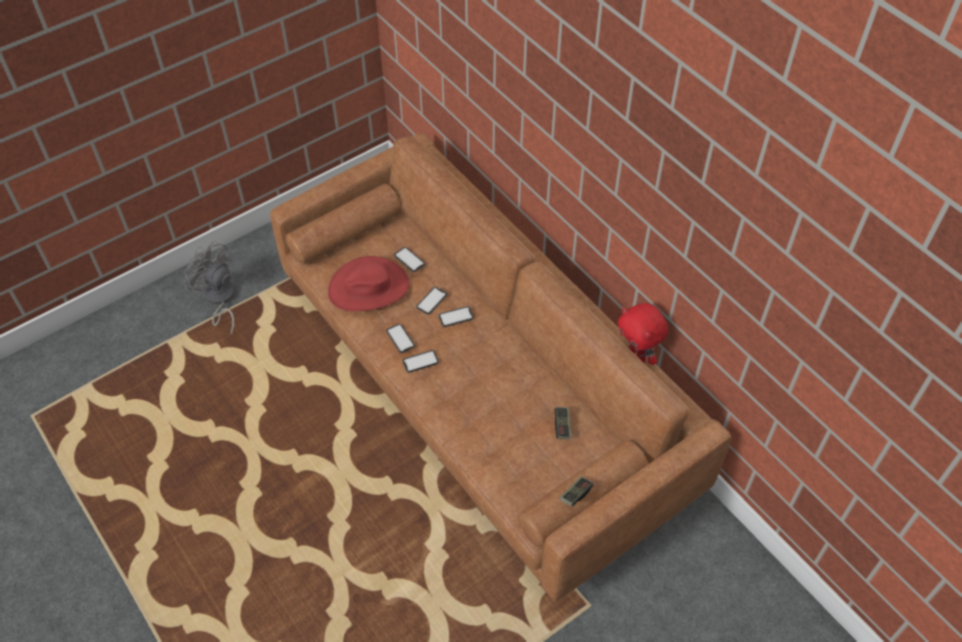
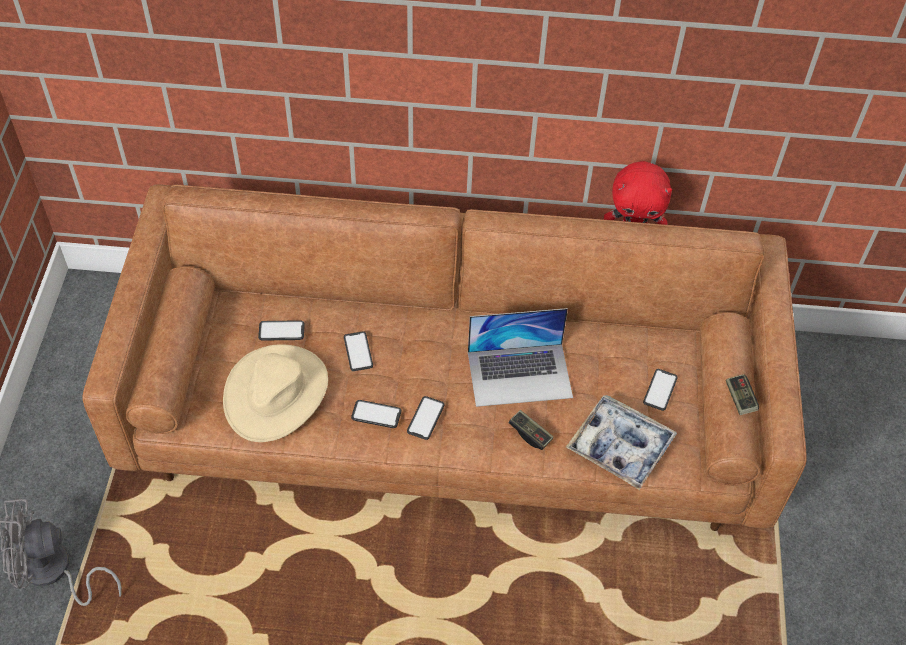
camera: 50 degrees left, 0 degrees up
(368, 287) = (276, 393): red hat -> beige hat
(456, 317) = (402, 346): phone -> phone (660, 390)
(496, 383) = (520, 374): none -> laptop
(498, 466) = (620, 446): none -> tray
(562, 426) = (624, 360): game controller -> game controller (530, 434)

